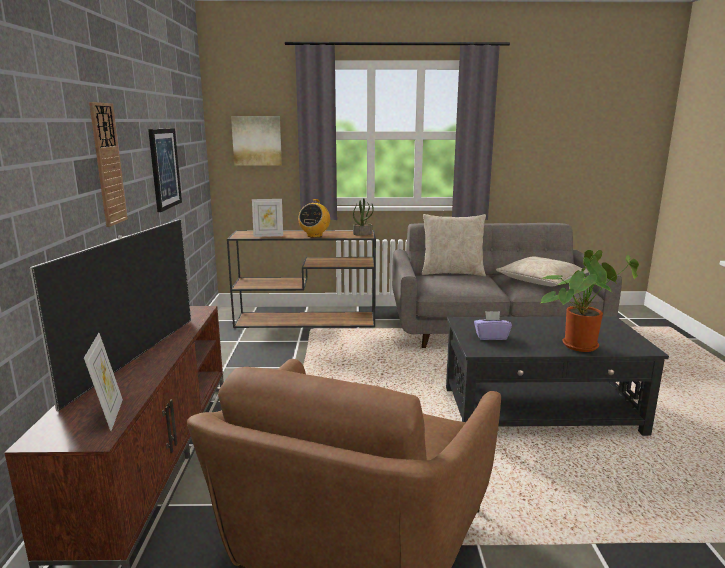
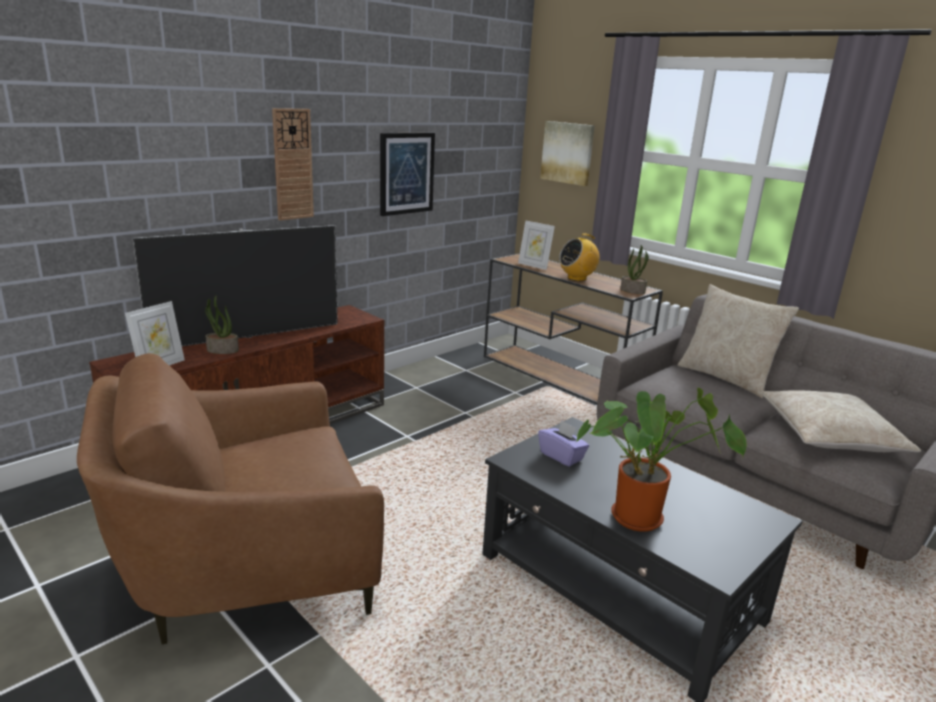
camera: 45 degrees right, 5 degrees up
(139, 377) = (222, 350): none -> potted plant

